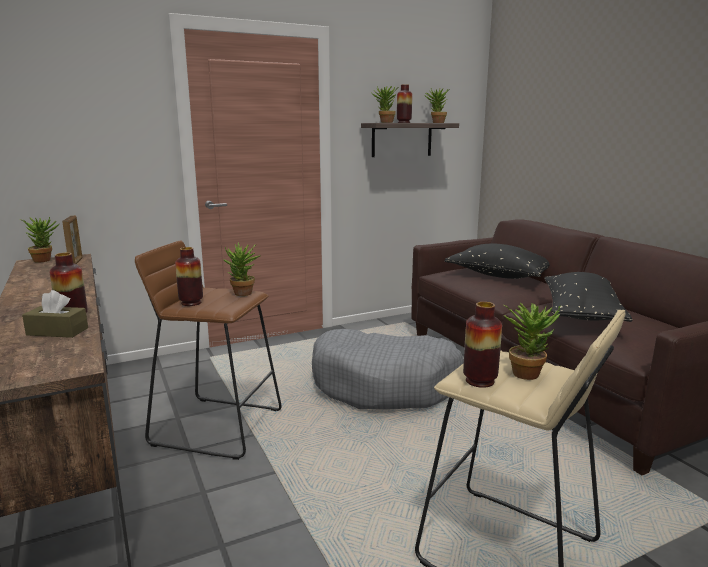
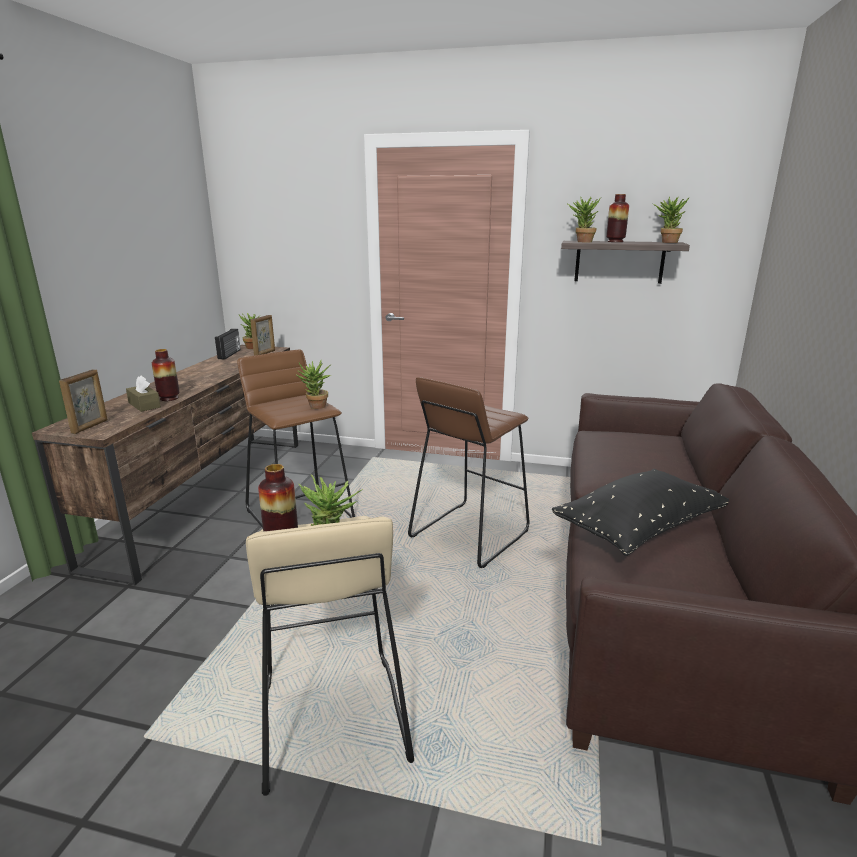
camera: 40 degrees right, 5 degrees up
(29, 270) = (230, 354): none -> radio
(42, 367) = (90, 426): none -> picture frame
(191, 303) = (272, 405): vase -> none
(385, 385) = (468, 534): grey dog bed -> brown stool
(499, 276) = (649, 453): black pillow -> none

